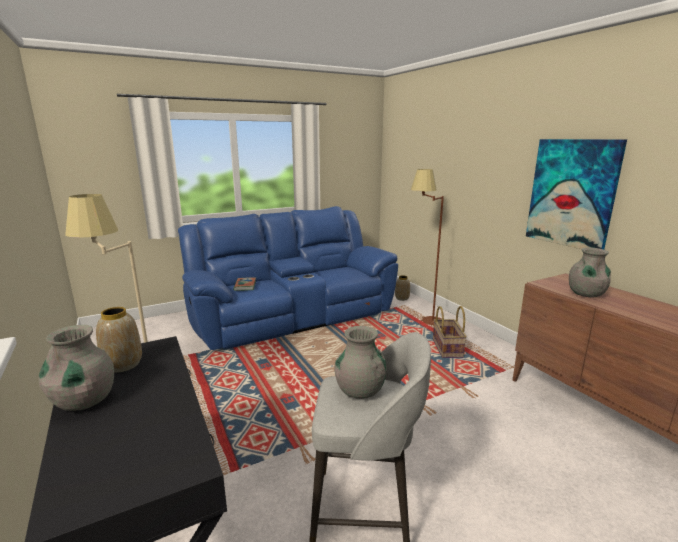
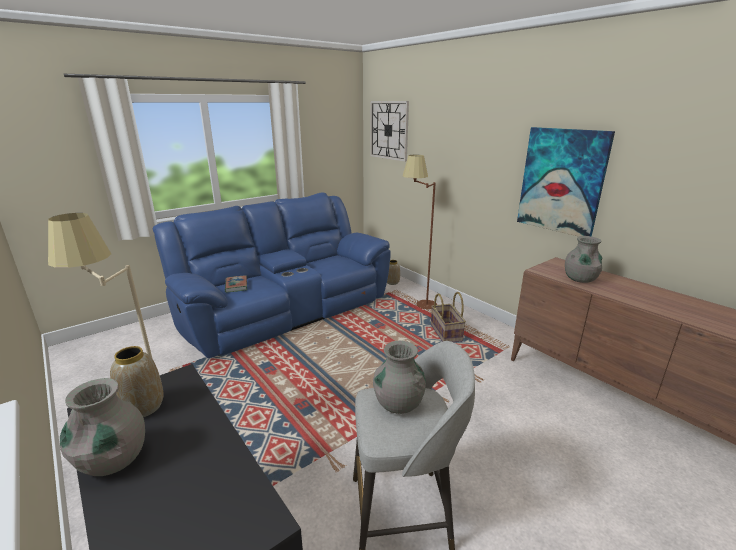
camera: 10 degrees left, 5 degrees up
(405, 149) = (389, 130): none -> wall clock

